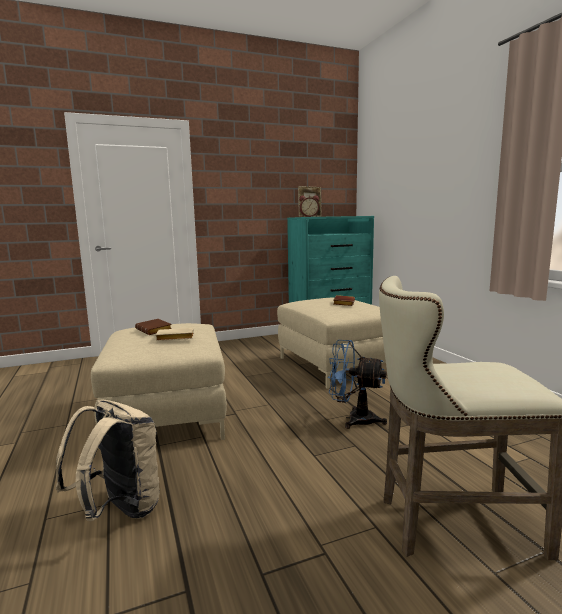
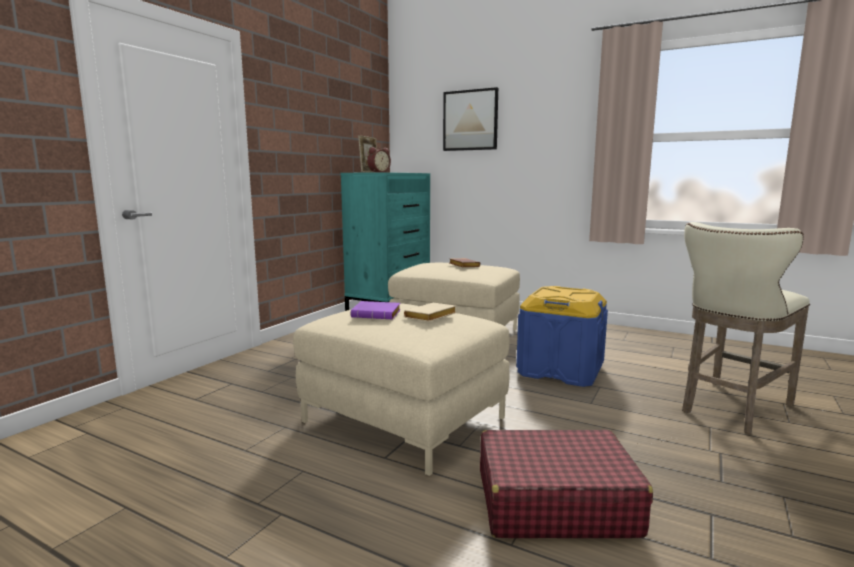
camera: 40 degrees left, 0 degrees up
(119, 510) = (554, 502): beige backpack -> red suitcase
(155, 330) = (377, 315): brown book -> purple book
(354, 419) = (560, 370): blue fan -> blue storage box
(406, 163) = (470, 120): none -> picture

